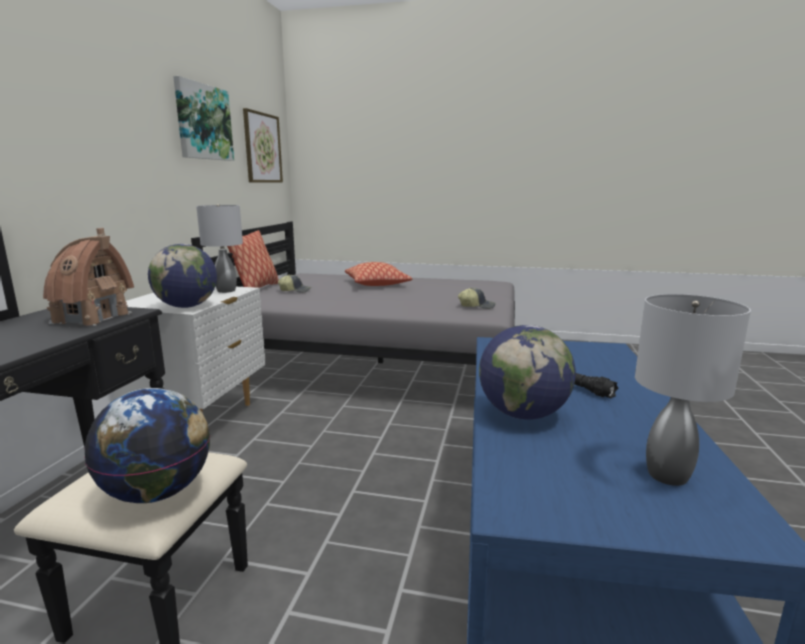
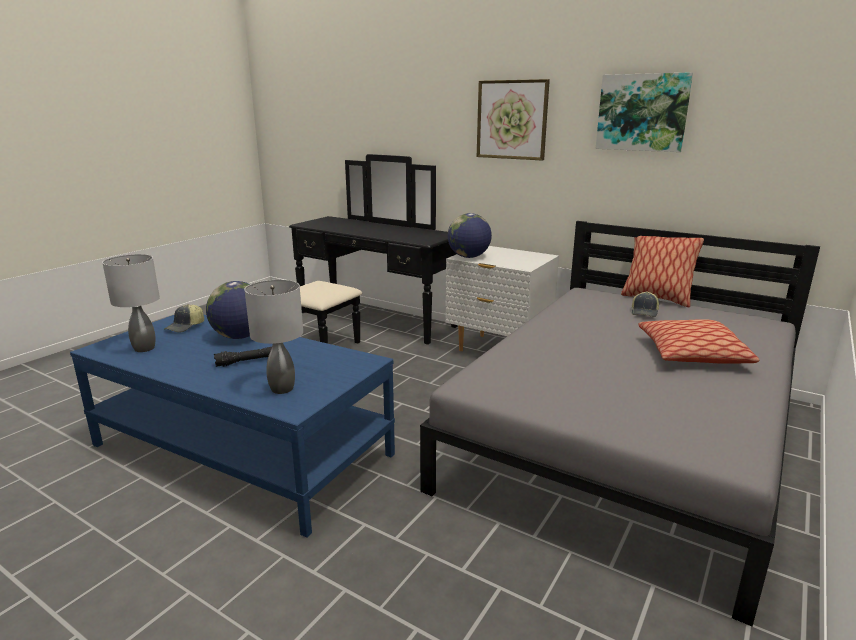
camera: 110 degrees right, 5 degrees up
(92, 318) = (417, 238): toy house -> none
(158, 492) = (302, 290): globe -> none
(226, 291) = (519, 264): grey table lamp -> grey table lamp (281, 388)
(262, 148) = (780, 134): picture -> picture (512, 120)
(477, 306) = (528, 392): cap -> cap (186, 327)

